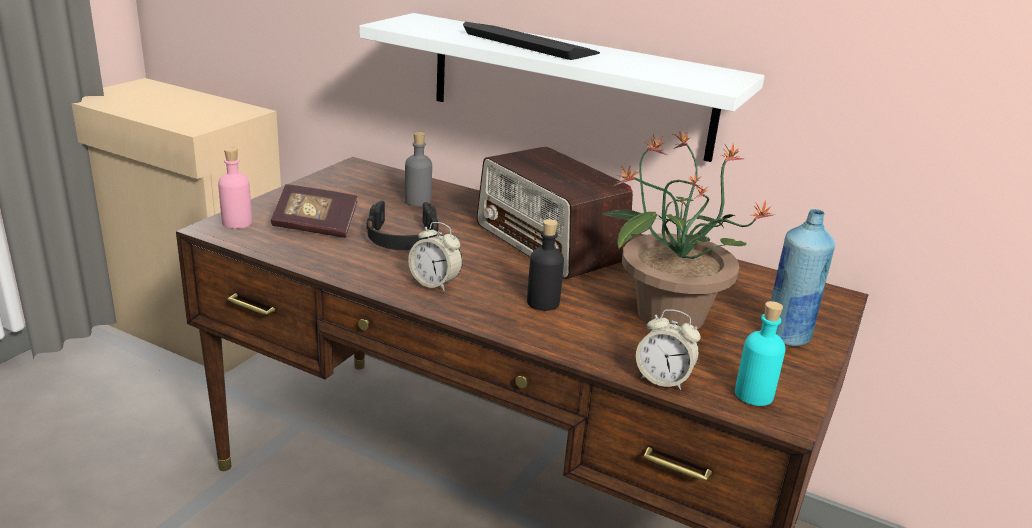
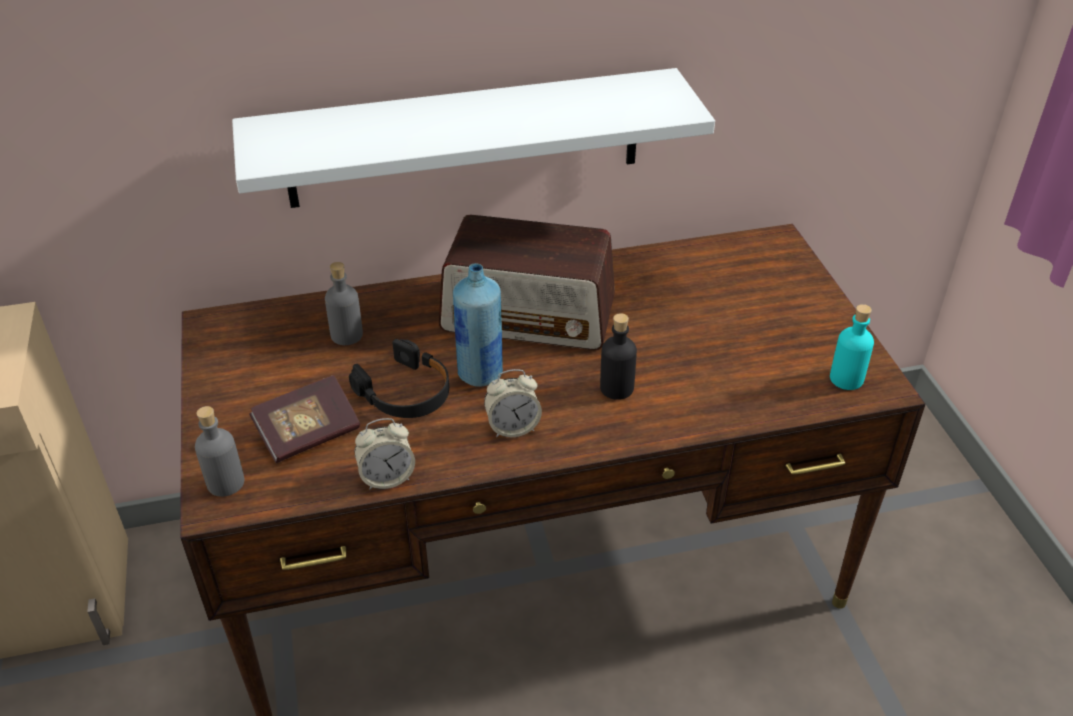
camera: 40 degrees left, 15 degrees up
(237, 223) = (225, 483): pink bottle -> grey bottle
(530, 43) = (444, 121): keyboard -> none
(663, 379) = (785, 406): alarm clock -> alarm clock (387, 477)
(668, 314) = (708, 337): potted plant -> none
(786, 336) = (799, 306): blue bottle -> blue bottle (480, 374)

